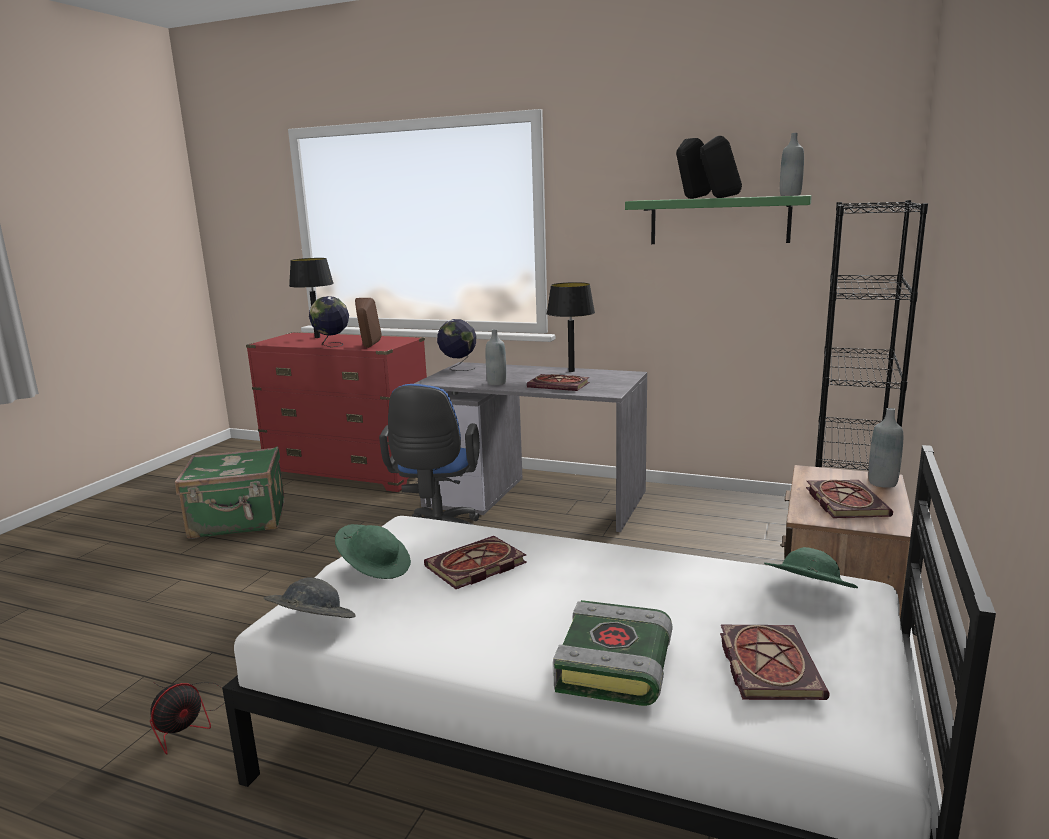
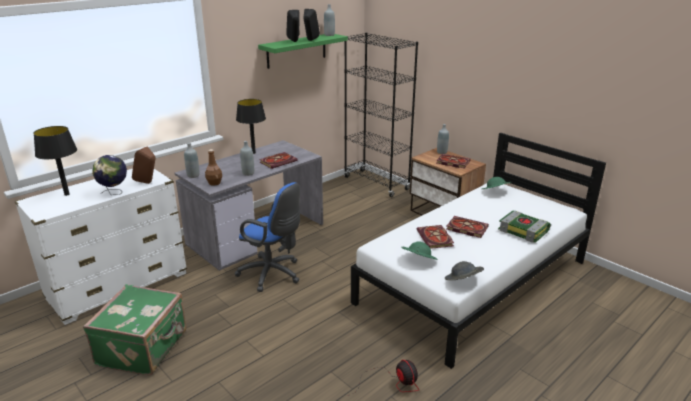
camera: 65 degrees left, 10 degrees up
(350, 473) = (119, 286): red dresser -> white dresser
(447, 379) = (214, 183): none -> brown bottle
(458, 368) = (193, 175): globe -> grey bottle
(766, 664) = (533, 210): book -> book (465, 228)

